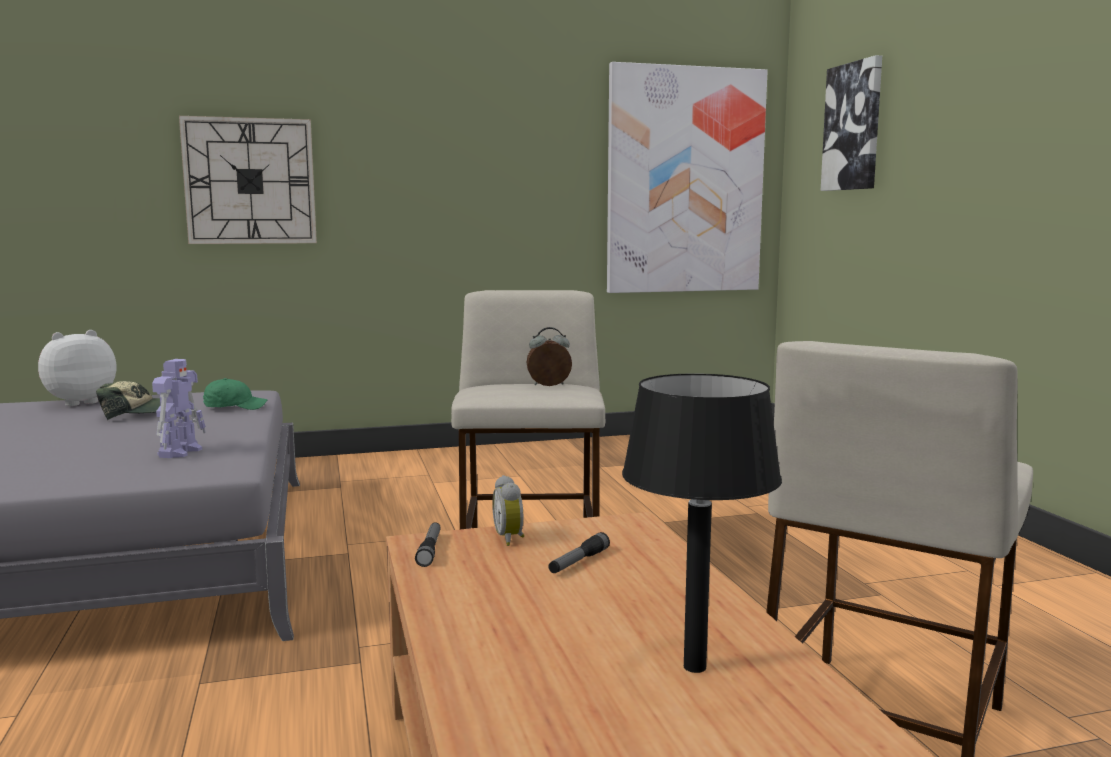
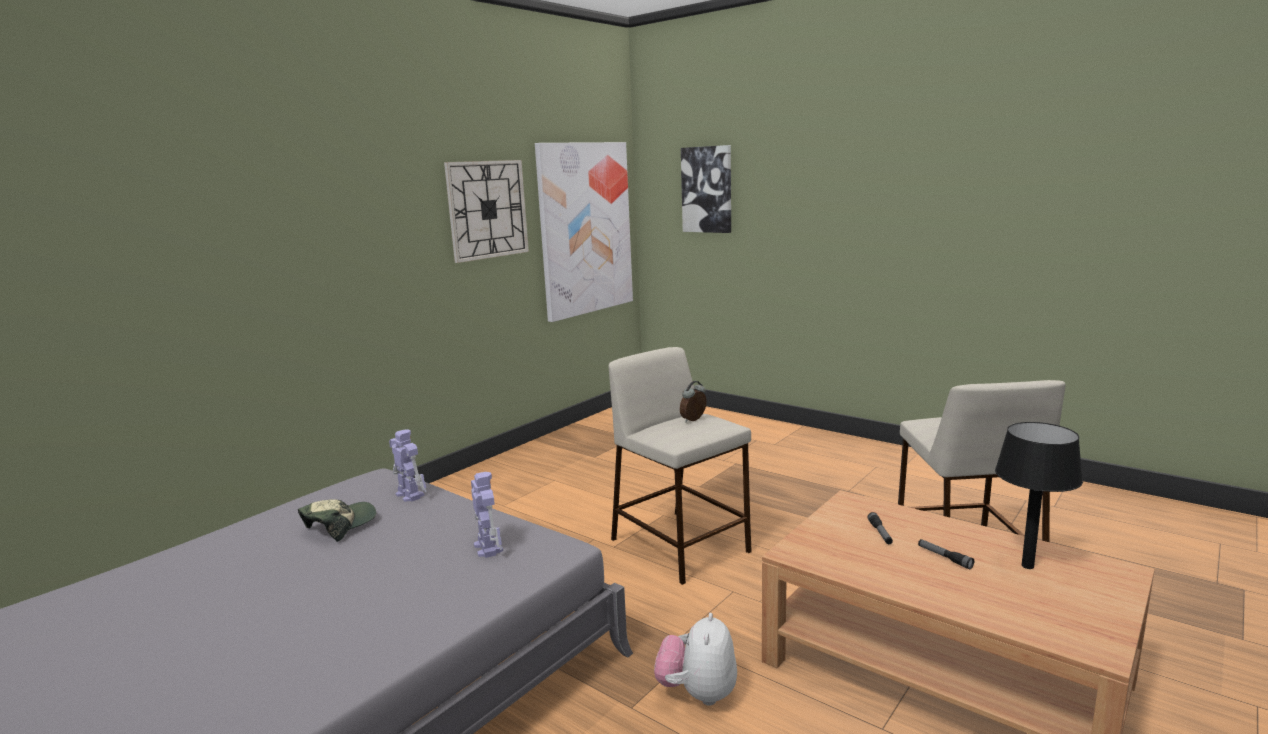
camera: 35 degrees left, 5 degrees up
(78, 402) = (237, 533): plush toy -> plush toy (698, 693)
(235, 407) = (409, 494): green cap -> toy robot
(250, 181) = (278, 276): wall clock -> wall clock (487, 209)
(430, 550) = (804, 555): flashlight -> flashlight (944, 557)
(511, 538) = (822, 532): alarm clock -> none

